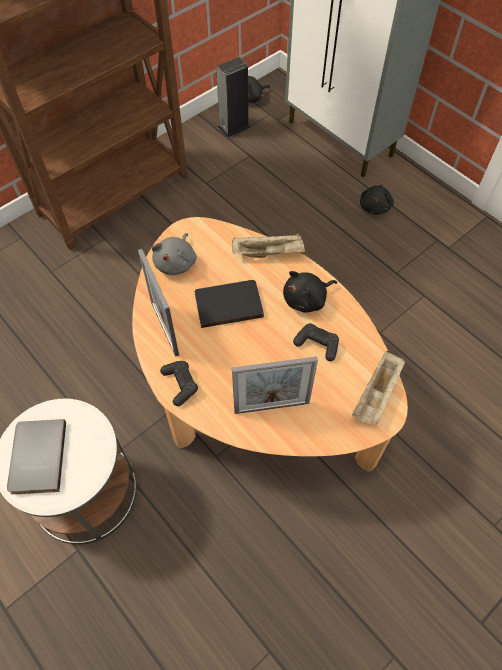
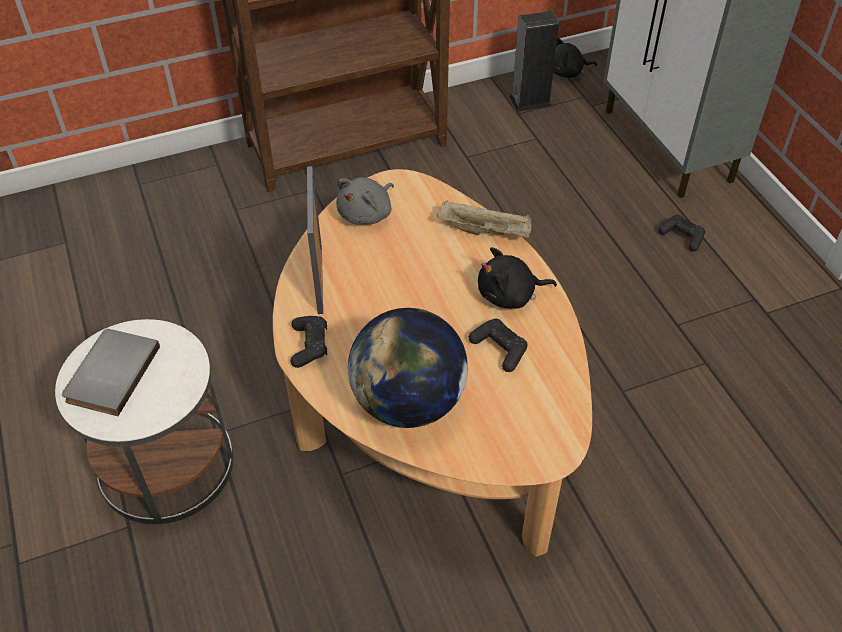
camera: 20 degrees right, 10 degrees down
(228, 303) = (408, 274): black book -> none
(271, 407) = (409, 402): picture frame -> globe
(375, 206) = (682, 237): black plush toy -> black game controller
(377, 395) = (551, 428): beige tray -> none

